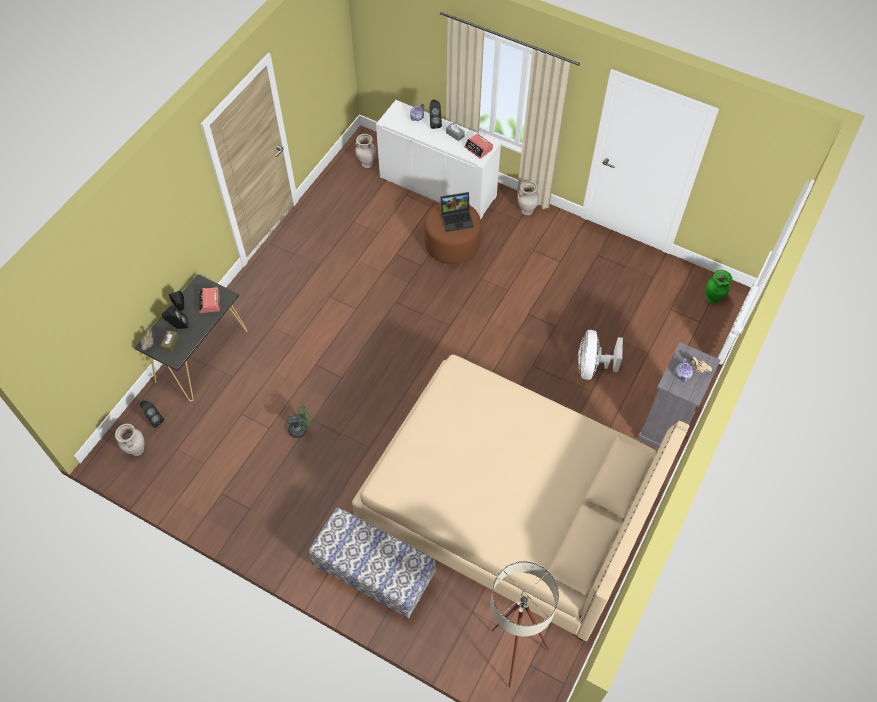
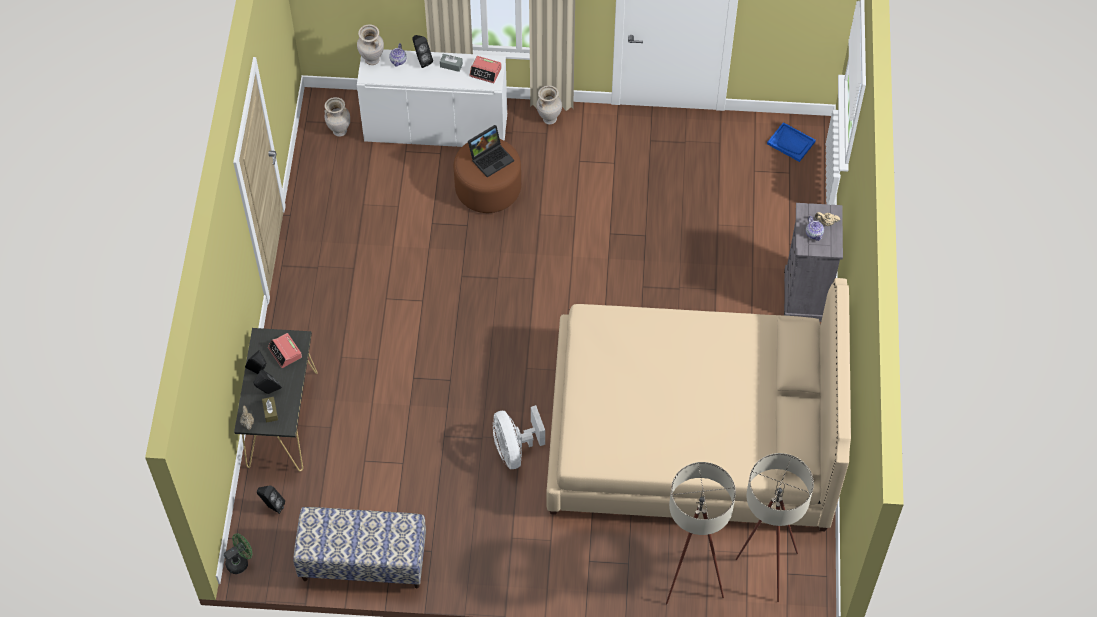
camera: 25 degrees left, 0 degrees up
(136, 450) = (273, 545): beige vase -> beige vase (372, 60)
(301, 429) = (437, 450): green fan -> green fan (240, 561)
(374, 573) = (594, 557): bench -> bench (363, 561)
(444, 628) = (690, 577): none -> beige floor lamp
(592, 366) = (703, 263): white fan -> white fan (514, 449)
(712, 299) = (791, 143): green vase -> blue tray

